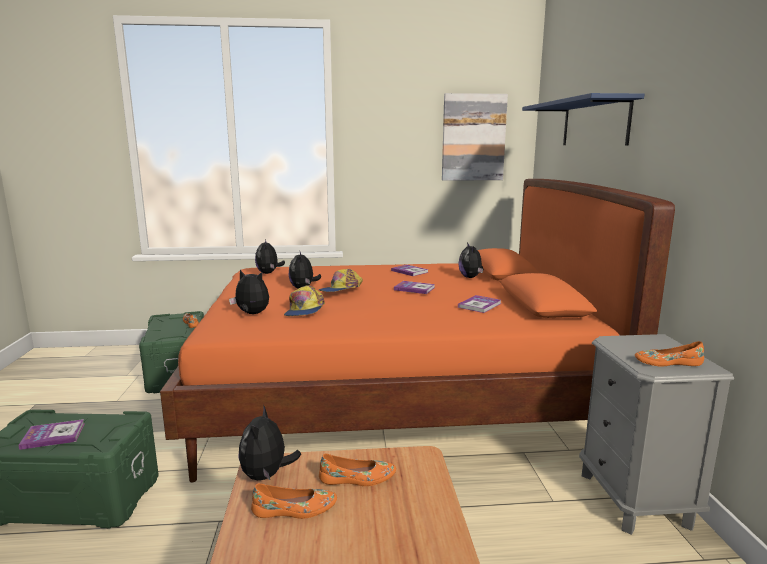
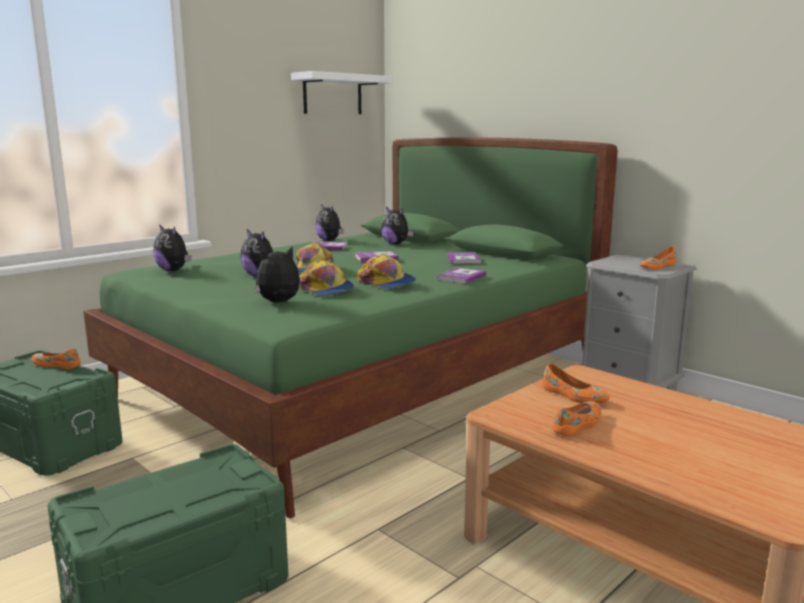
camera: 40 degrees left, 0 degrees up
(53, 436) = (159, 502): book -> book (461, 277)
(267, 475) = (513, 418): plush toy -> plush toy (330, 241)
(357, 479) = (573, 396): orange shoe -> orange shoe turned 90 degrees clockwise
(358, 314) = (386, 282): none -> cap
(396, 396) = (363, 385): orange bed -> green bed
(473, 137) = (332, 94): picture -> white shelf
(594, 123) = (490, 80): blue shelf -> none

